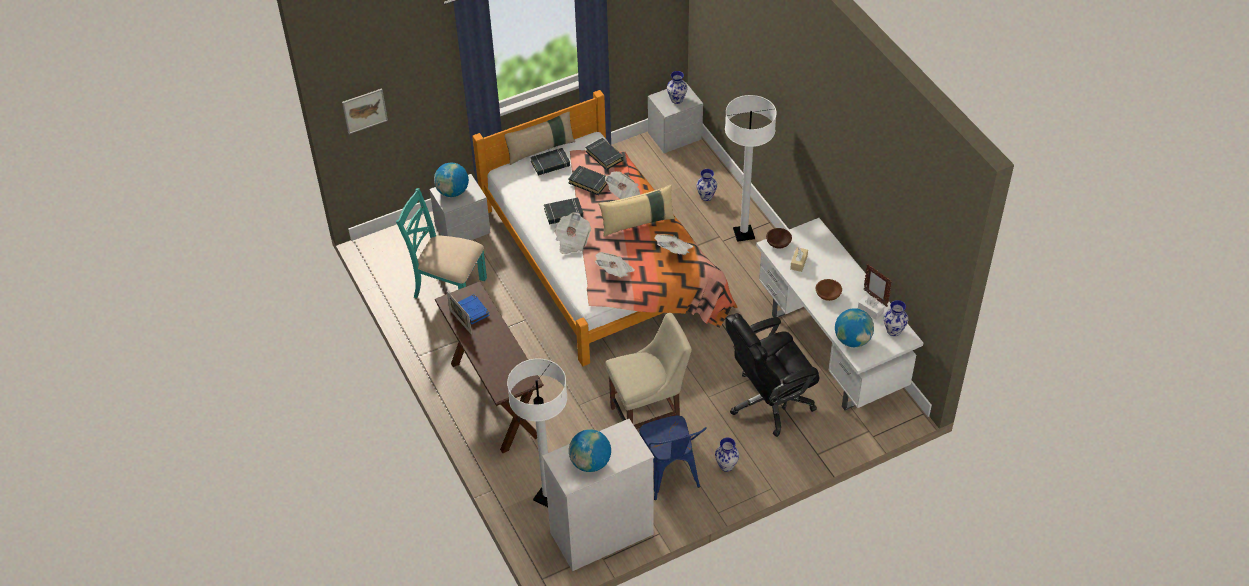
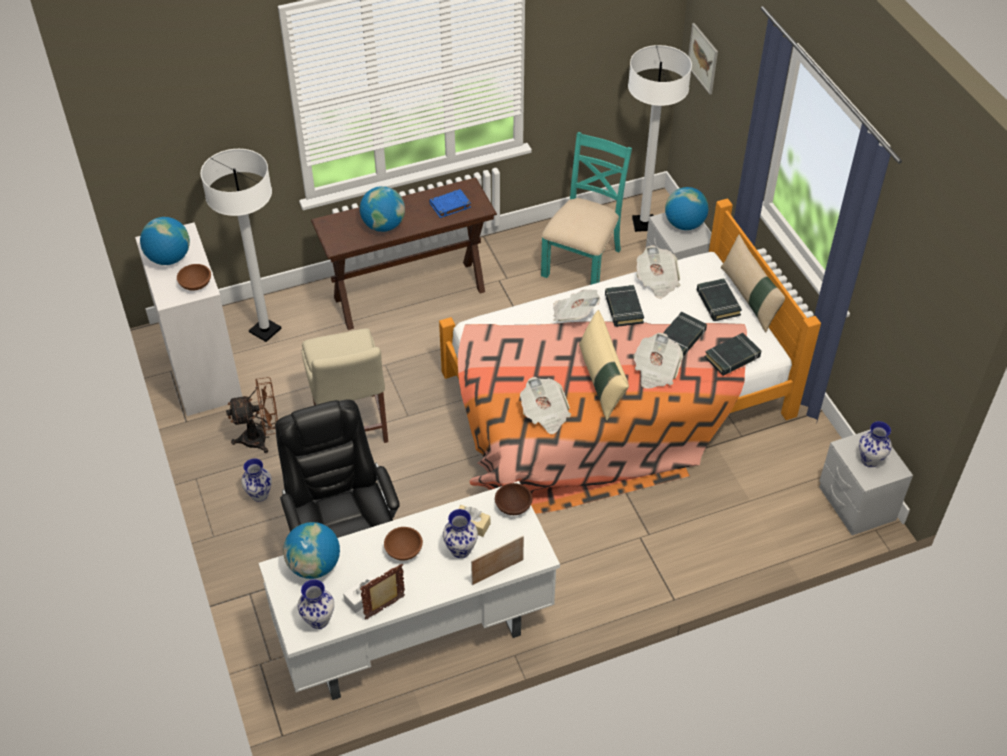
camera: 95 degrees right, 0 degrees up
(460, 322) = (435, 195): picture frame -> picture frame (497, 572)
(501, 351) = (383, 225): none -> globe
(615, 271) = (516, 351): newspaper -> newspaper (657, 281)
(619, 437) = (195, 284): none -> brown bowl
(669, 475) = (261, 438): blue chair -> brown fan
(706, 196) = (729, 528): vase -> vase (461, 550)
(743, 234) = (652, 564): white floor lamp -> white floor lamp (644, 224)

